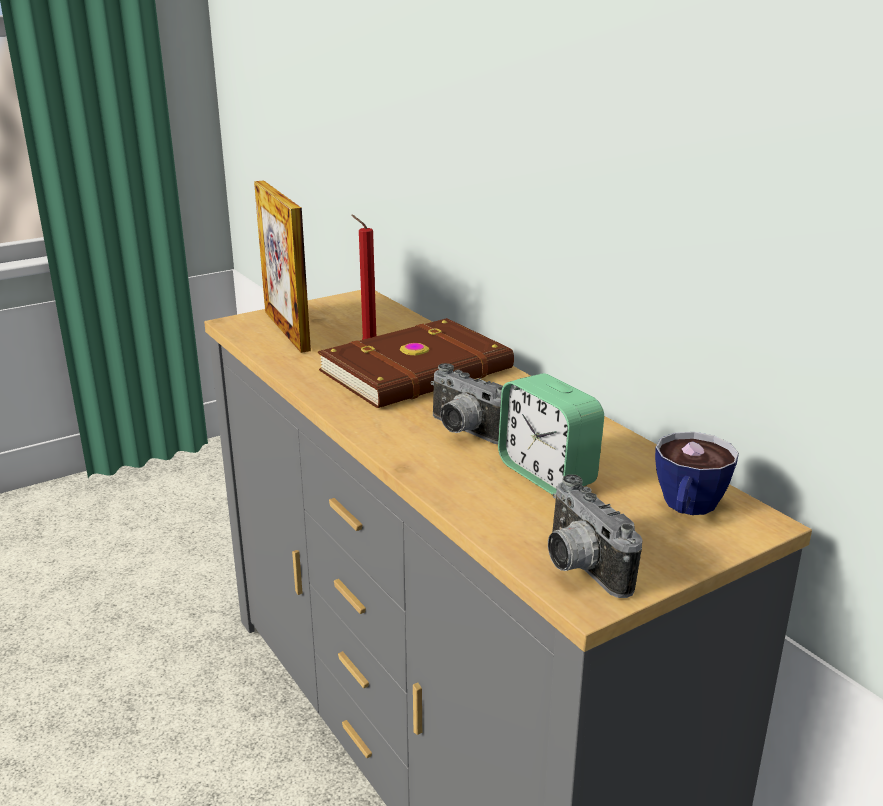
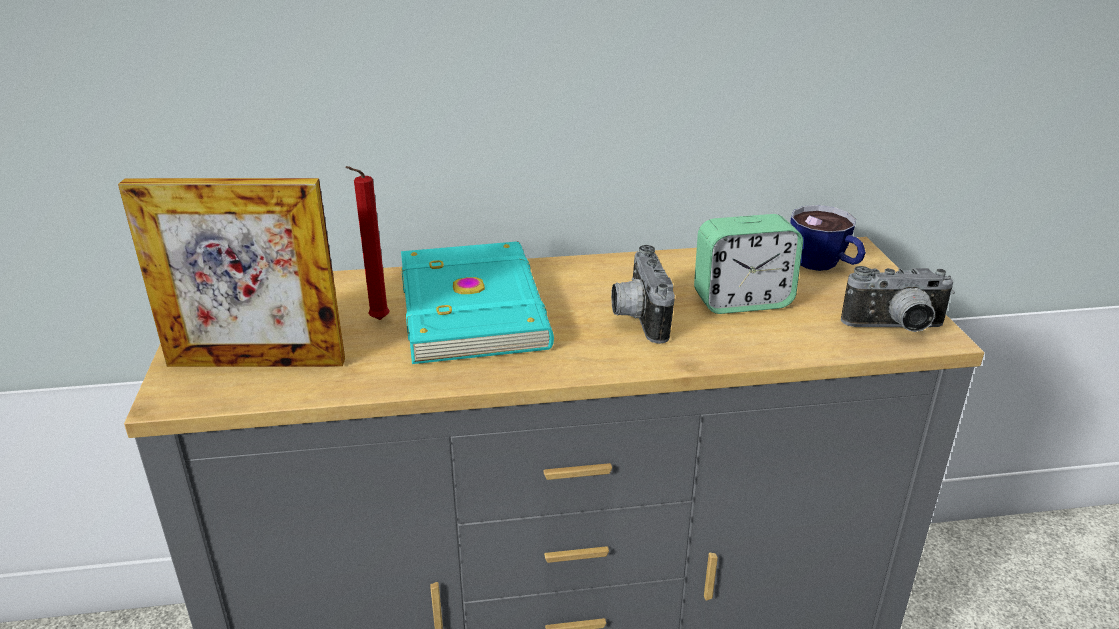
camera: 65 degrees left, 5 degrees up
(419, 371) = (476, 307): brown book -> turquoise book
(463, 432) = (637, 318): camera -> camera turned 105 degrees clockwise

